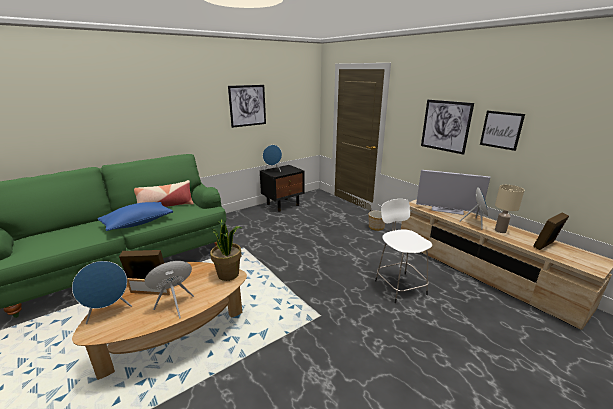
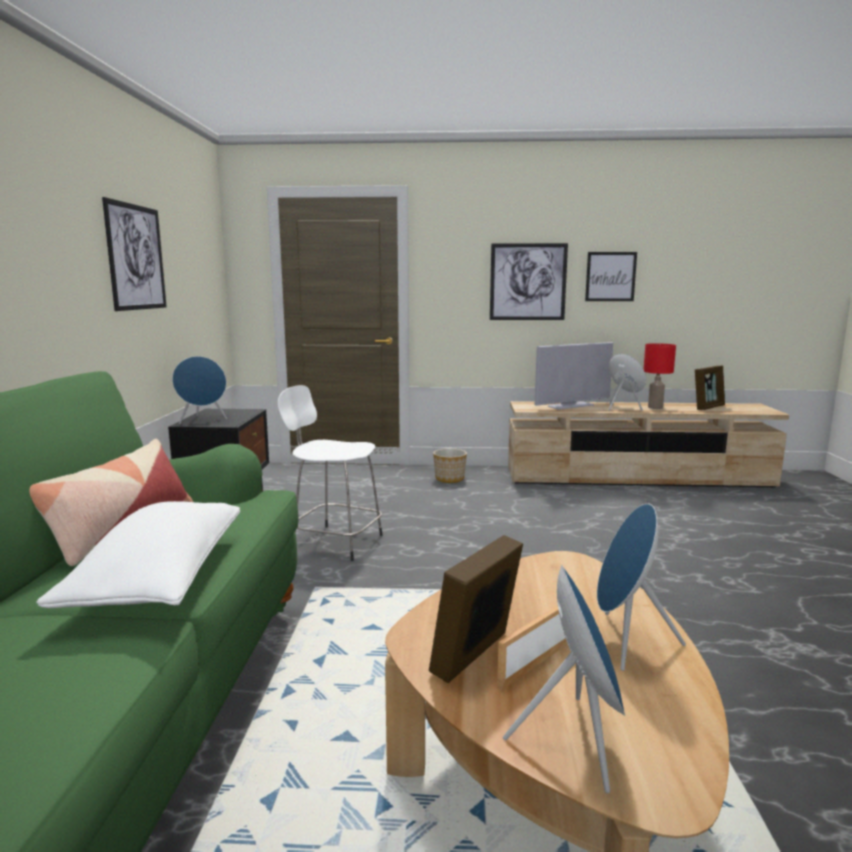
camera: 50 degrees left, 10 degrees down
(138, 223) = (159, 579): blue pillow -> white pillow
(229, 274) = (556, 564): potted plant -> none
(399, 286) = (618, 523): white stool -> white stool (335, 542)
(500, 230) = (655, 407): beige table lamp -> red table lamp
(546, 245) = (708, 407): picture frame -> picture frame turned 135 degrees counterclockwise

